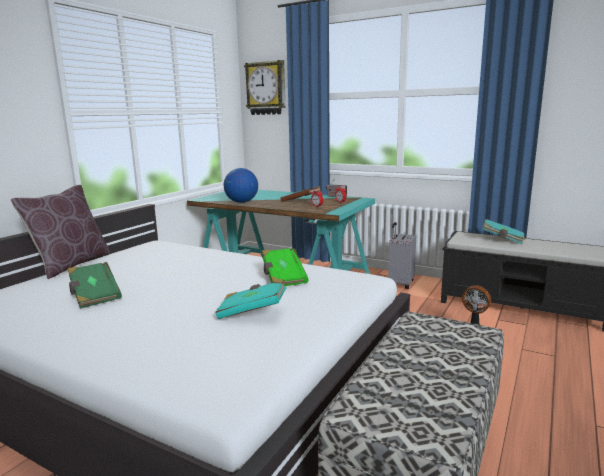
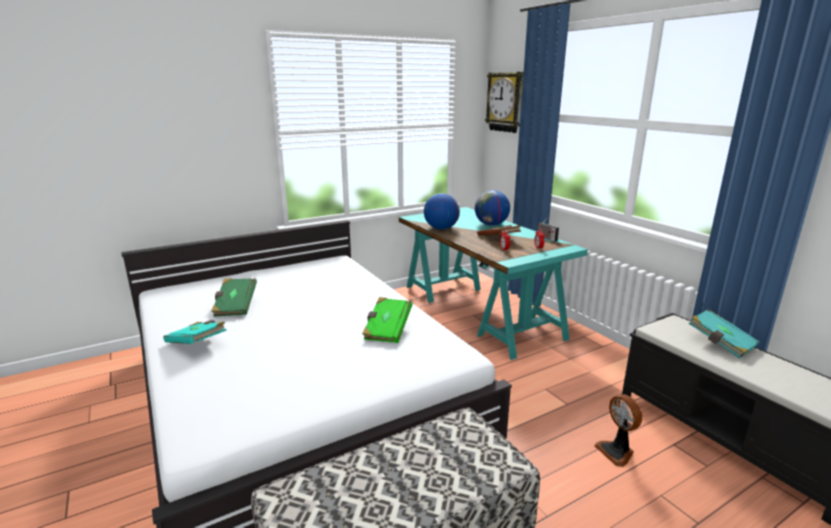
camera: 30 degrees right, 5 degrees up
(71, 264) = (258, 268): brown pillow -> none
(252, 312) = (313, 361): turquoise book -> turquoise book (197, 343)
(279, 195) = (491, 225): none -> globe
(400, 284) = (596, 357): grey suitcase -> none

